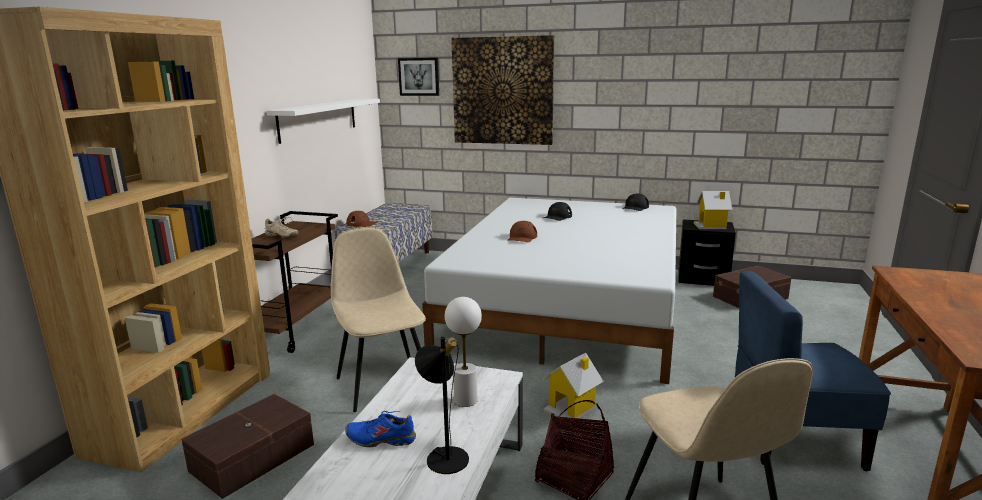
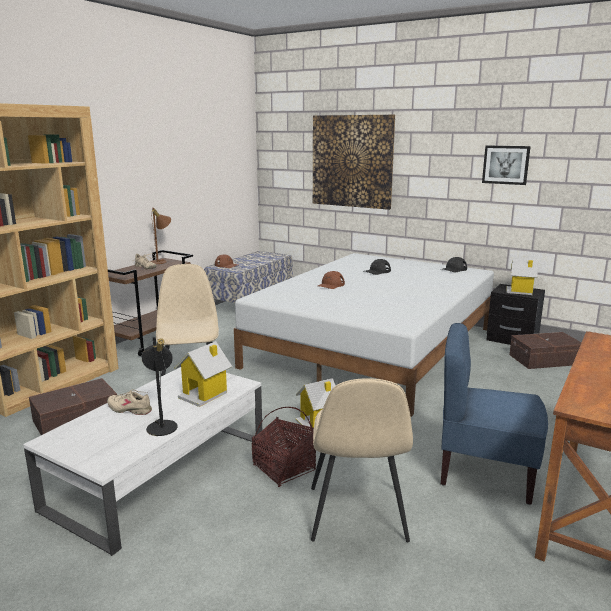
camera: 15 degrees right, 0 degrees up
(295, 226) = (161, 261): none -> brown table lamp
(318, 119) = (194, 179): white shelf -> none
(381, 439) = (130, 409): blue shoe -> beige shoe
(419, 76) = (288, 147): picture -> picture (506, 164)
(466, 400) = (204, 394): white table lamp -> toy house

